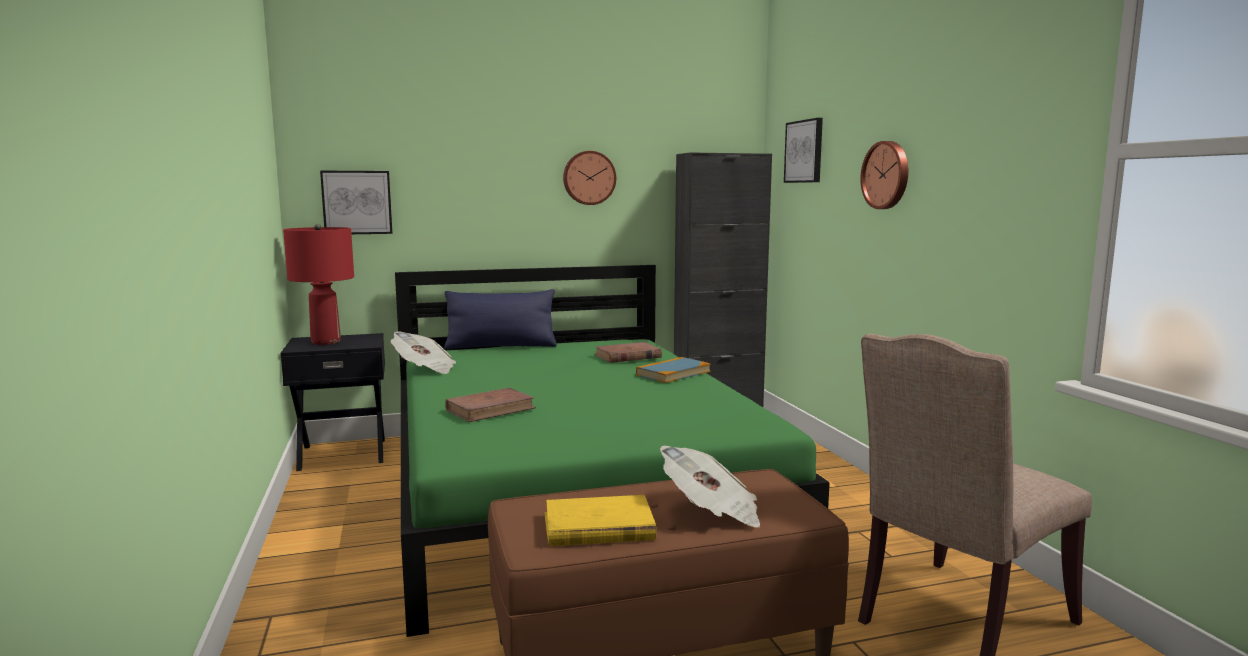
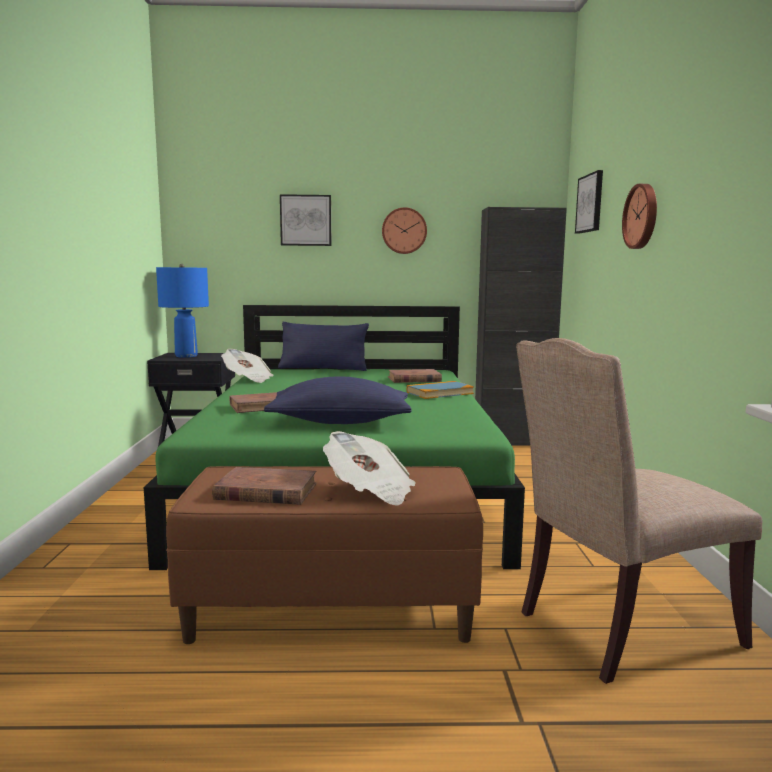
camera: 15 degrees right, 0 degrees up
(325, 342) = (186, 356): red table lamp -> blue table lamp
(357, 202) = (217, 249): picture -> picture (306, 220)
(598, 527) = (265, 491): yellow book -> brown book
(603, 424) = (340, 422): none -> blue pillow

